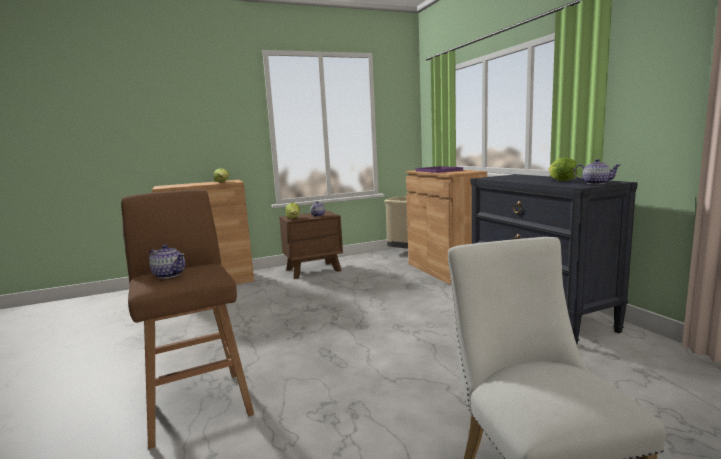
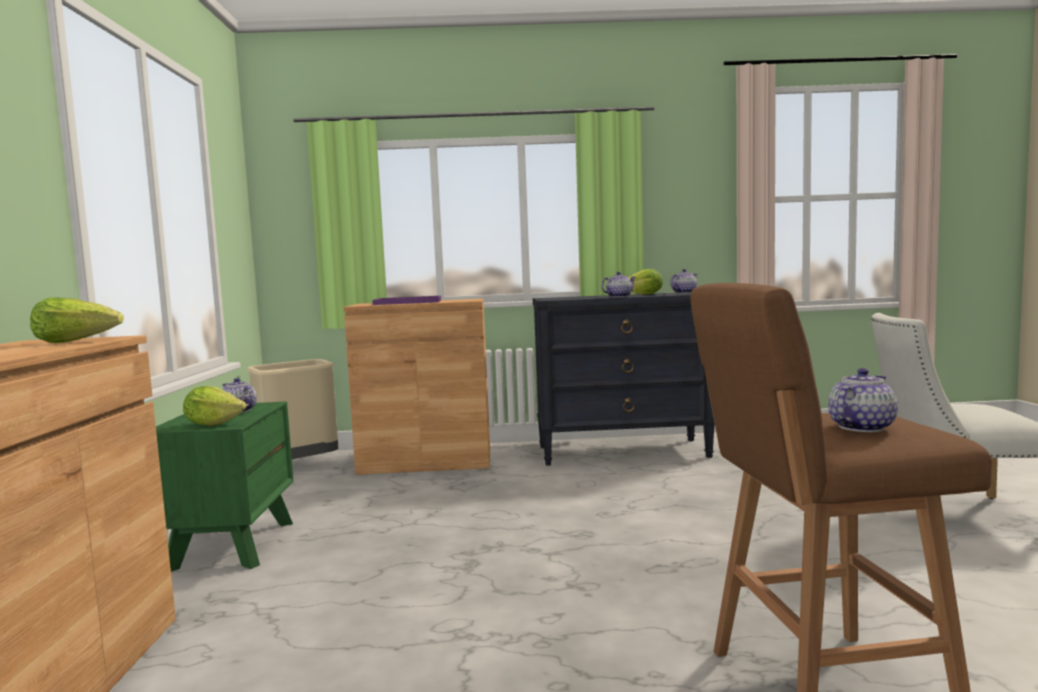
camera: 70 degrees left, 5 degrees down
(313, 270) = (232, 544): brown nightstand -> green nightstand
(524, 181) = (618, 296): none -> teapot

